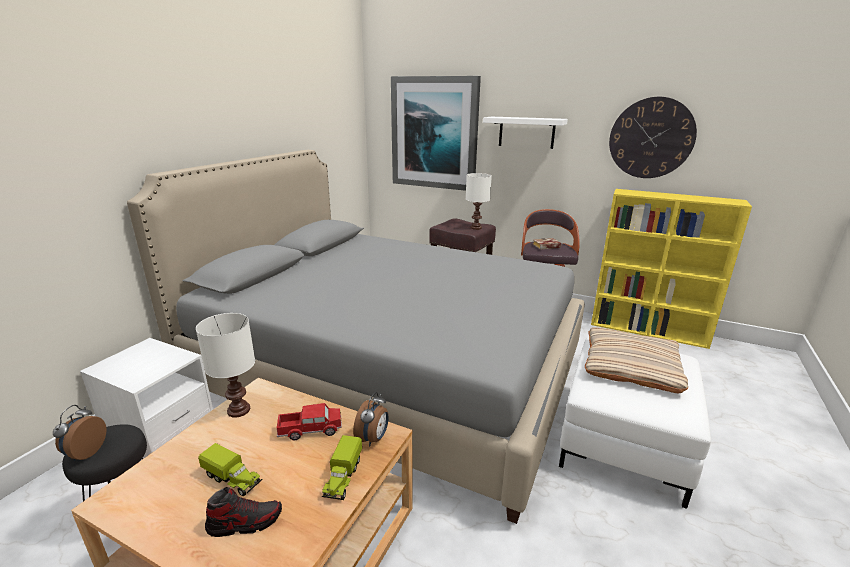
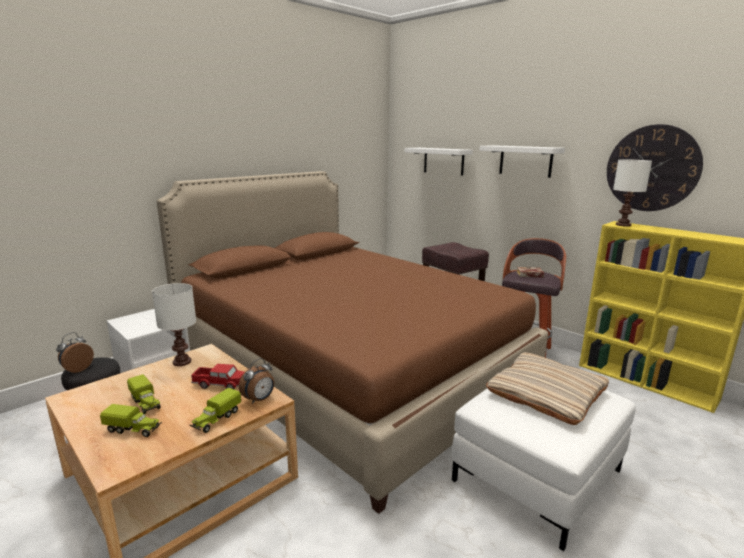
camera: 20 degrees right, 5 degrees down
(245, 522) = (133, 429): shoe -> toy truck
(390, 373) = (347, 372): grey bed -> brown bed
(434, 133) = (443, 161): picture -> white shelf
(475, 228) = (465, 251): white table lamp -> white table lamp (622, 225)

